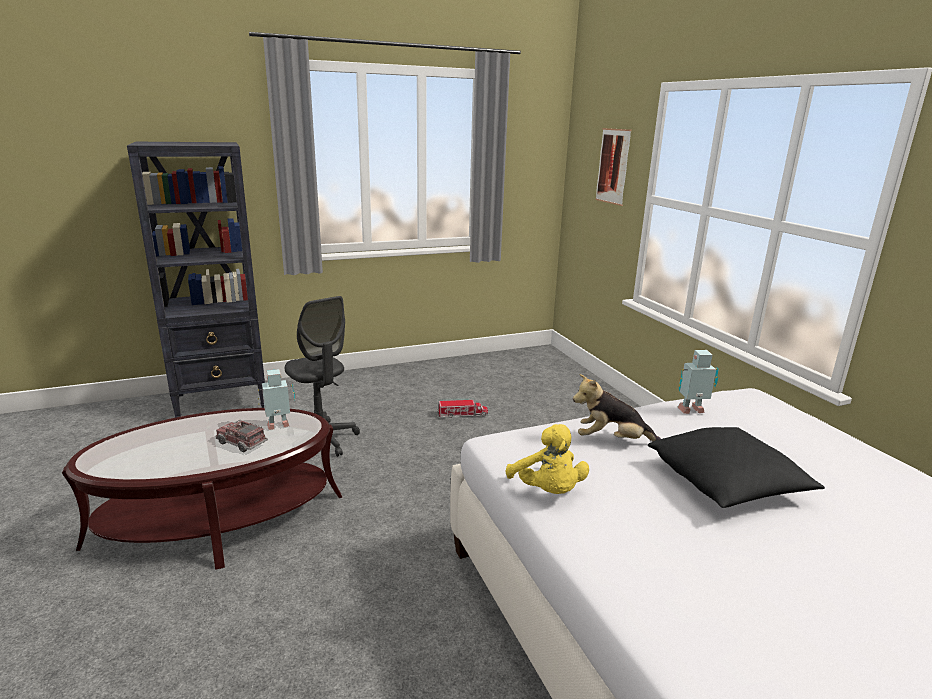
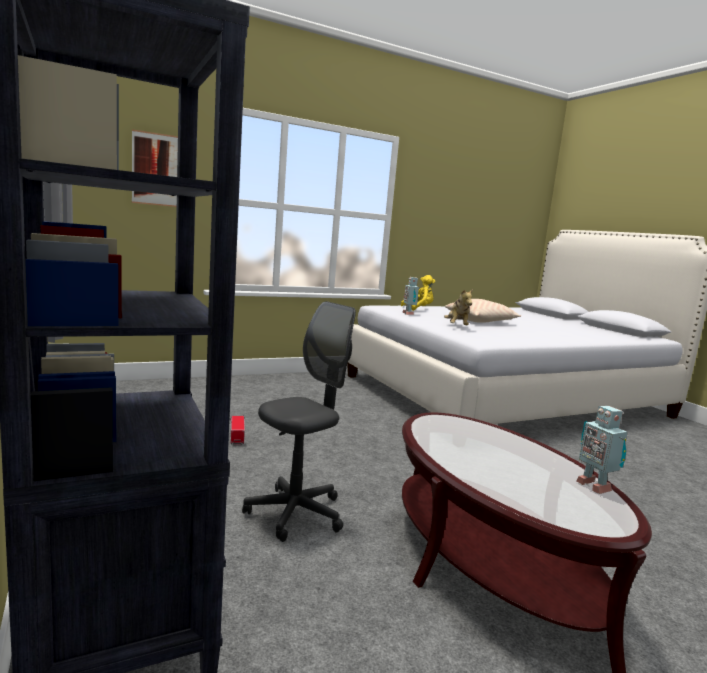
camera: 95 degrees left, 10 degrees down
(241, 443) = (494, 444): toy truck -> none
(279, 426) = (448, 430): toy robot -> toy robot (594, 485)
(547, 491) = (522, 339): yellow plush toy -> yellow plush toy (419, 309)
(727, 484) = (481, 321): black pillow -> beige pillow

